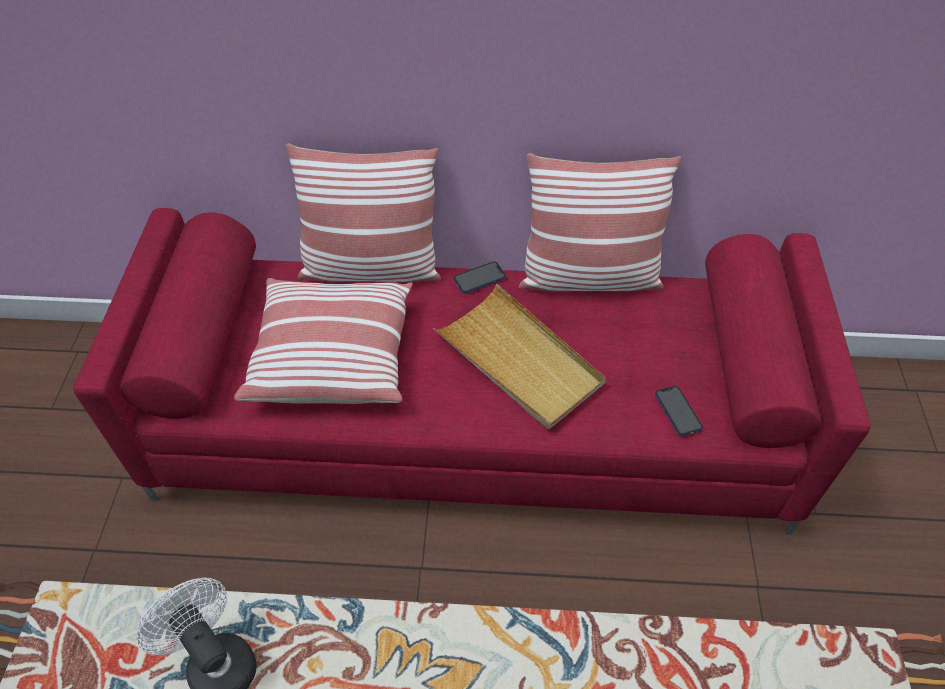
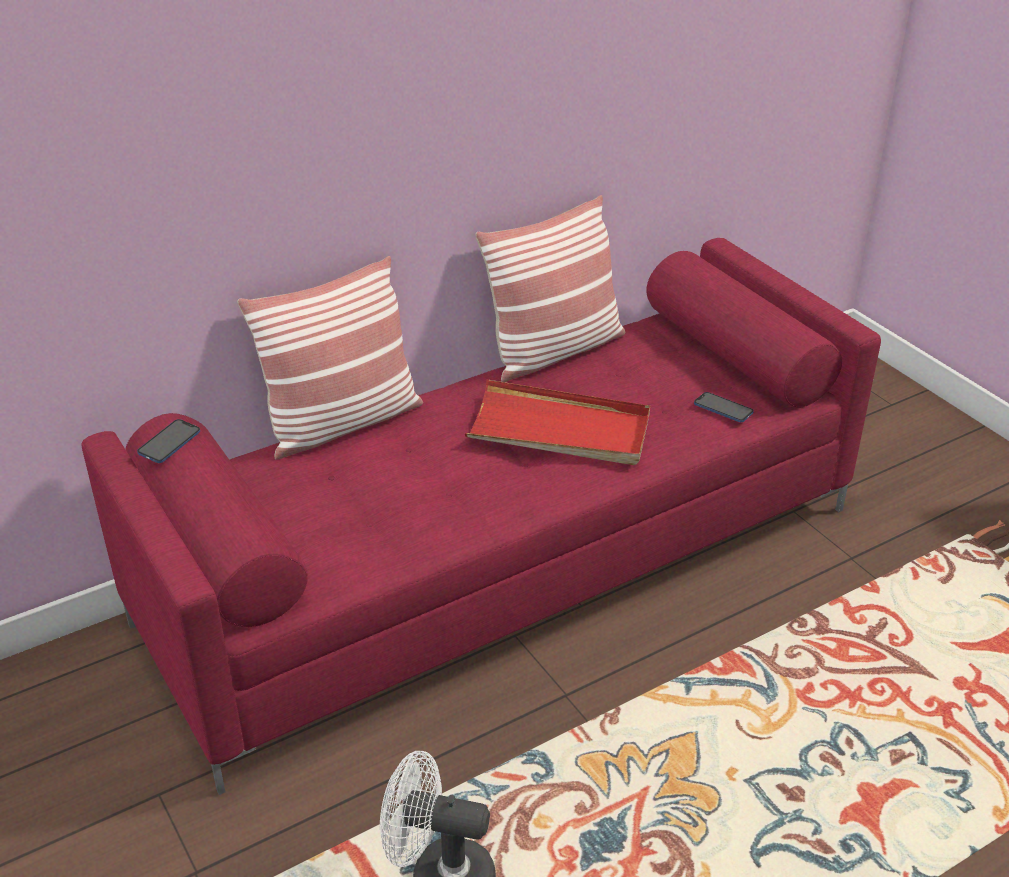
camera: 35 degrees left, 15 degrees down
(332, 356) = (382, 501): pillow -> none
(479, 278) = (458, 388): phone -> phone (169, 443)
(519, 360) = (559, 430): beige tray -> red tray

